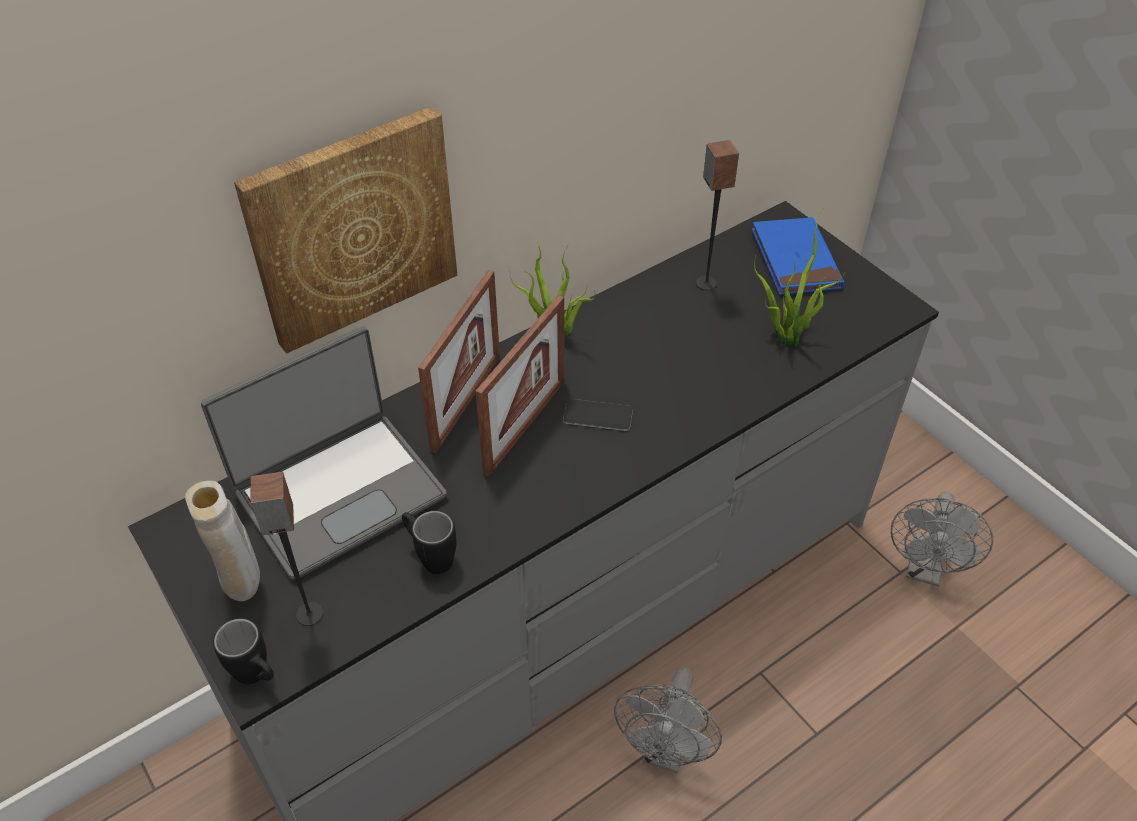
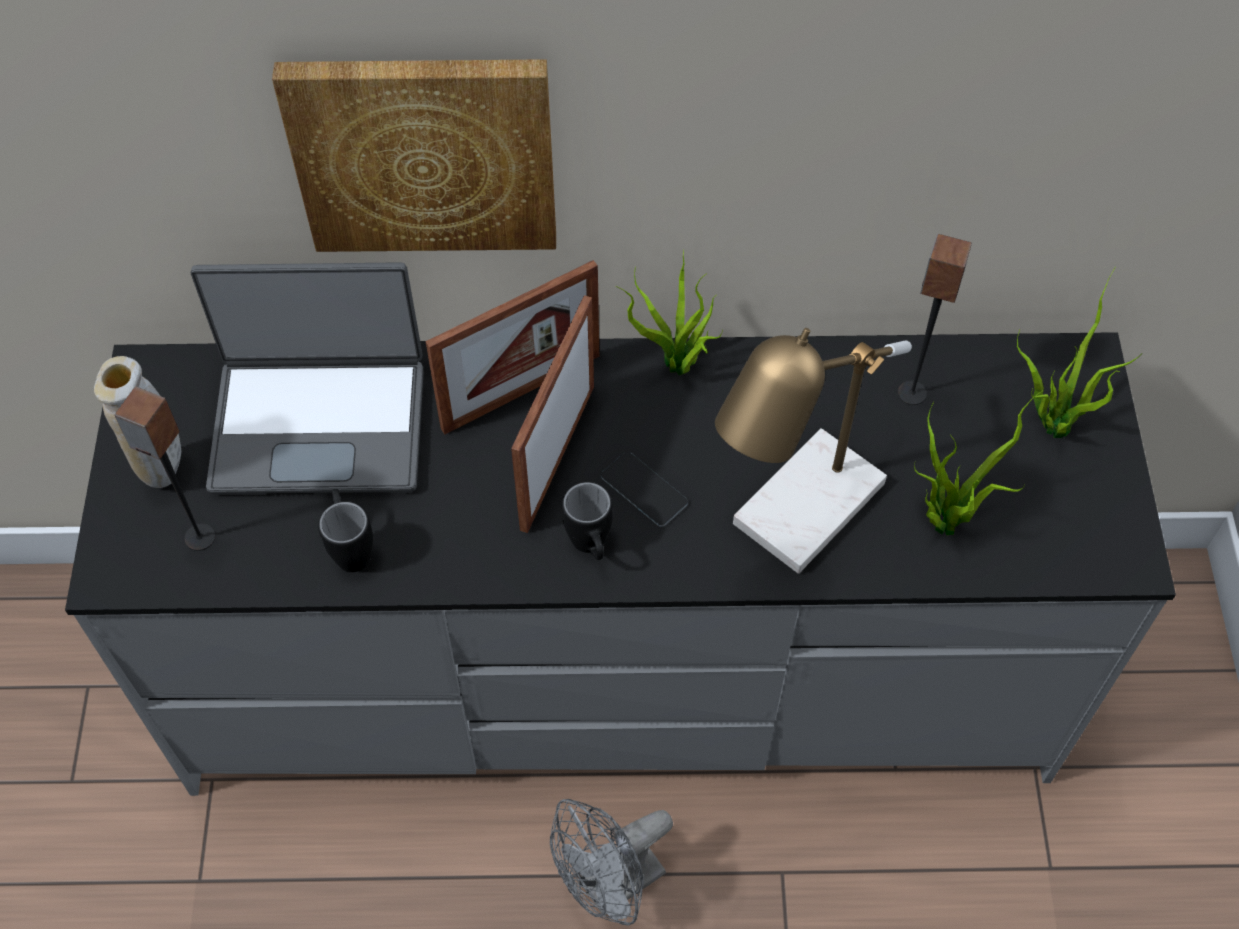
camera: 35 degrees right, 10 degrees up
(258, 677) = (112, 572): black mug -> black mug (591, 548)
(525, 426) = (558, 456): picture frame -> picture frame turned 135 degrees clockwise
(705, 382) = (797, 519): none -> table lamp
(795, 260) = (1052, 422): blue book -> potted plant
(925, 569) = (1084, 885): grey fan -> none

